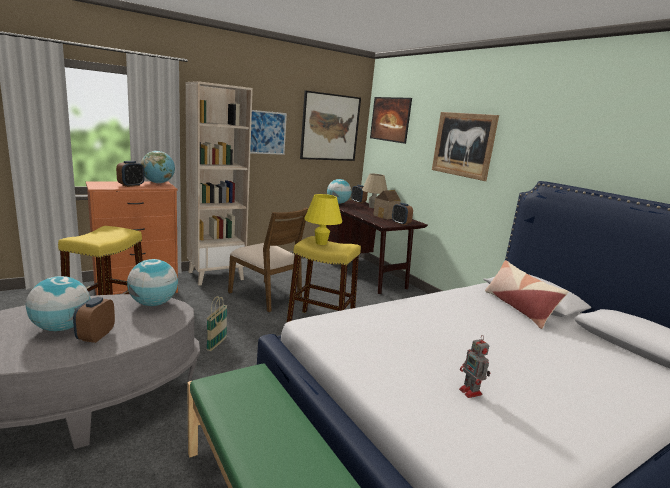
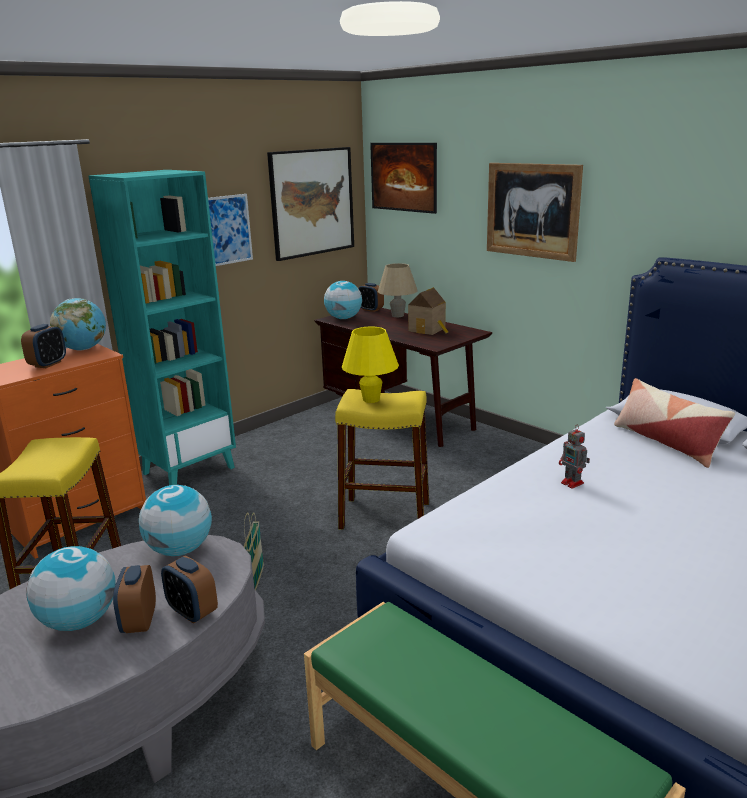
camera: 10 degrees left, 5 degrees up
(216, 275) = (189, 470): beige bookcase -> turquoise bookcase
(266, 296) = (283, 487): brown chair -> none
(400, 223) = (455, 338): alarm clock -> alarm clock (192, 612)
(471, 392) = (673, 579): toy robot -> toy robot (573, 483)

